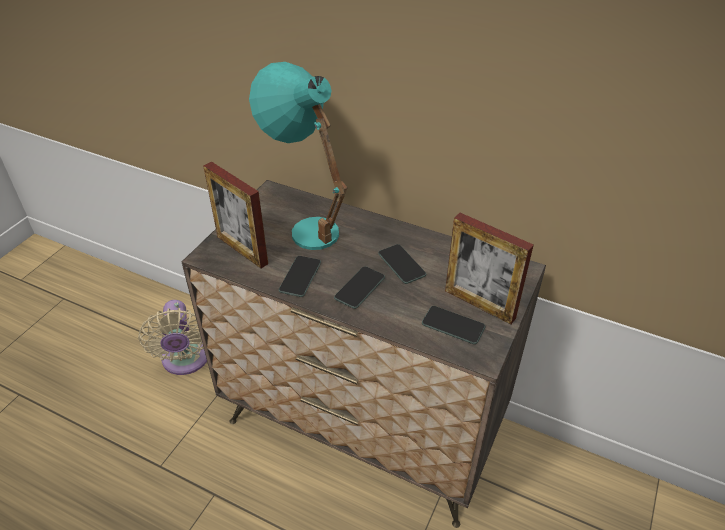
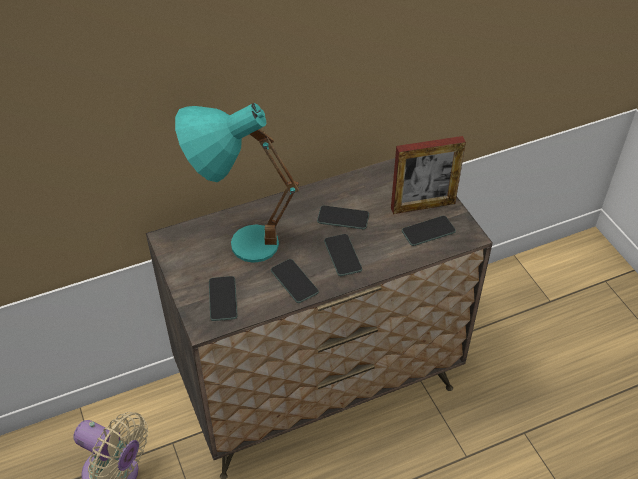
camera: 50 degrees left, 5 degrees up
(242, 250) = (223, 299): picture frame -> phone

